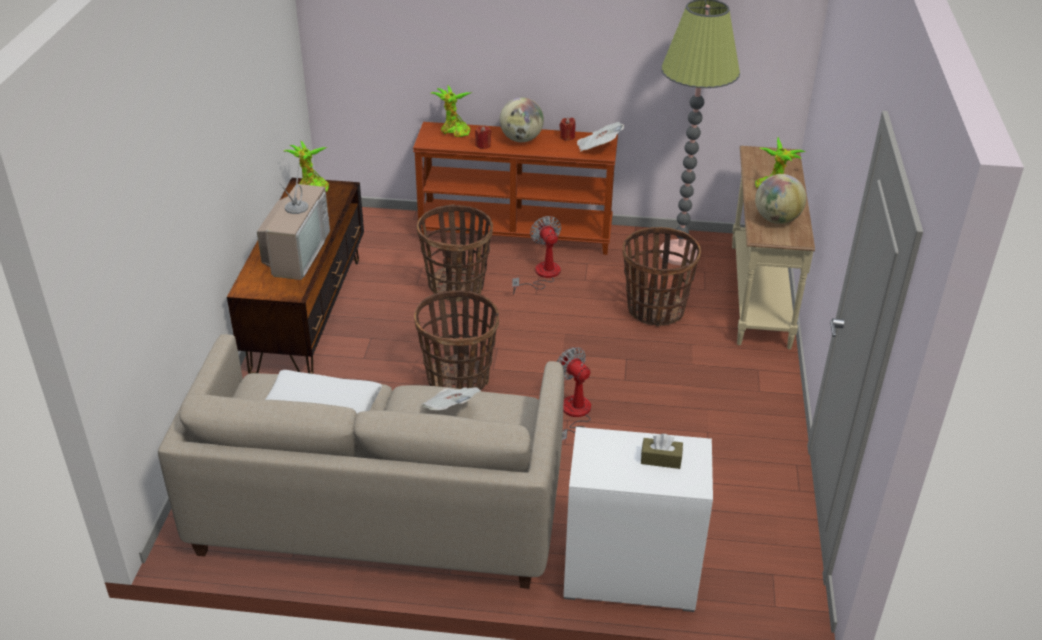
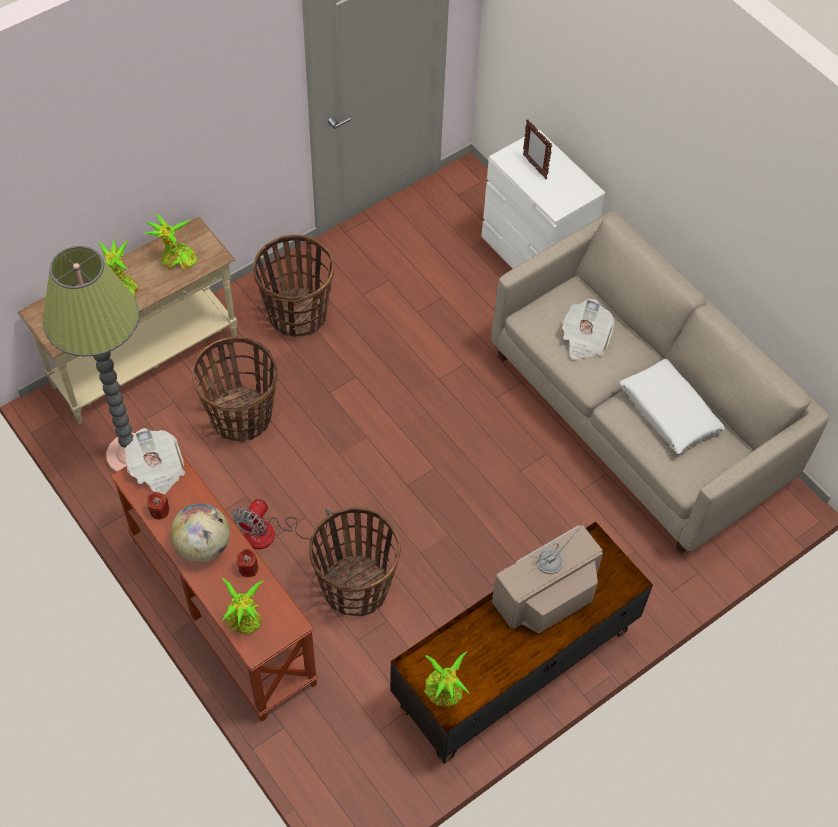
camera: 135 degrees left, 20 degrees up
(458, 378) = (470, 481): basket -> basket (297, 314)
(573, 414) = (429, 380): fan -> none
(661, 459) = (534, 167): brown tissue box -> picture frame
(776, 219) = (176, 259): globe -> potted plant

